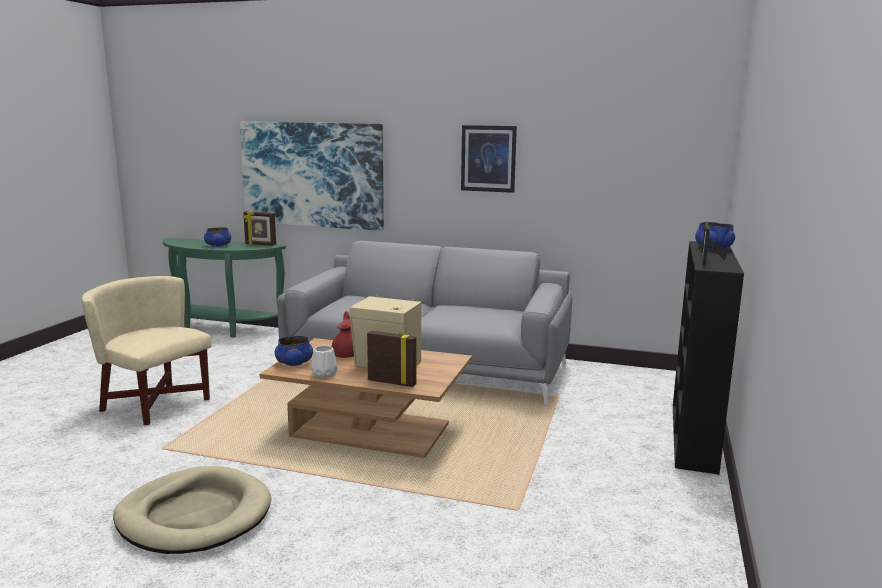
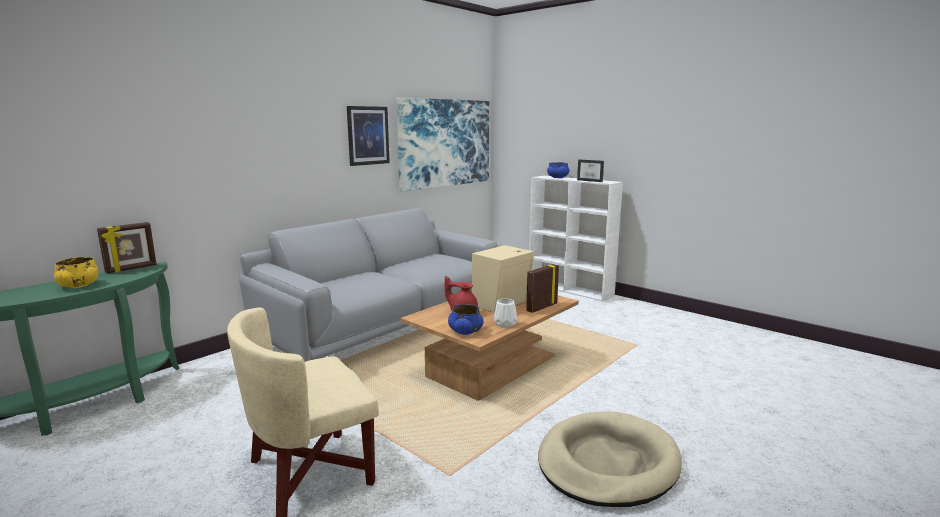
camera: 65 degrees left, 0 degrees up
(218, 245) = (79, 285): blue bowl -> yellow bowl
(312, 175) = (191, 166): picture -> picture (445, 143)
(694, 437) = (570, 289): black bookcase -> white bookcase

